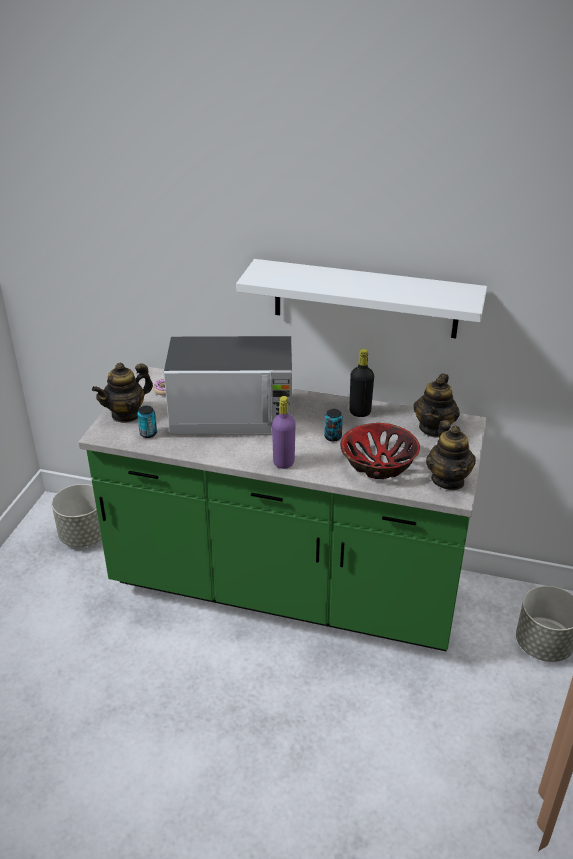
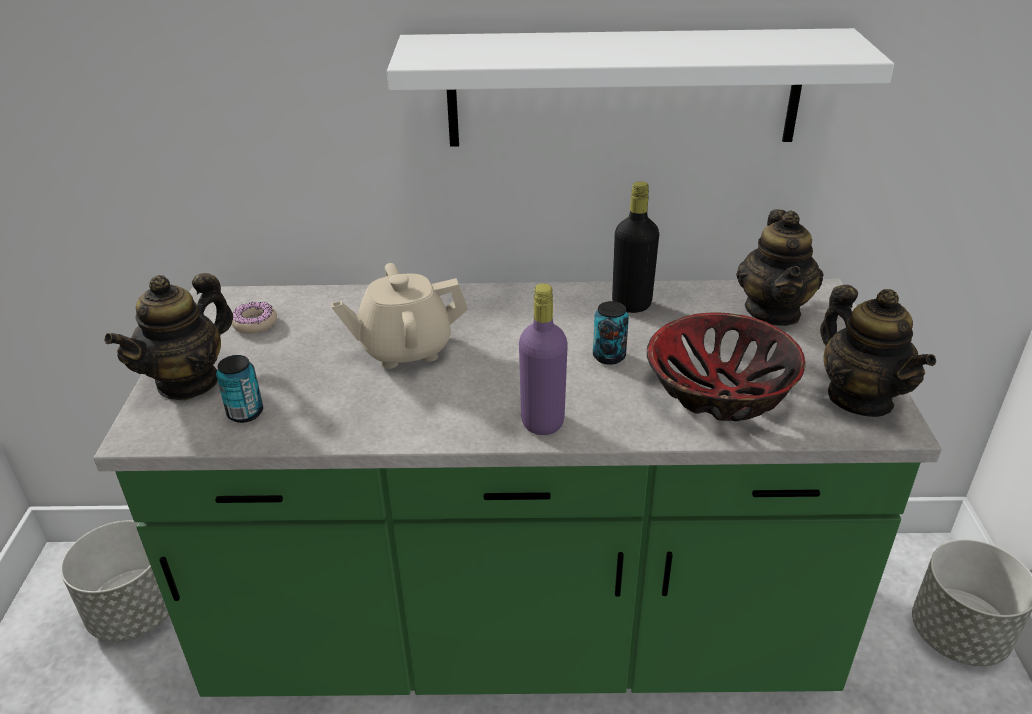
camera: 15 degrees left, 0 degrees up
(233, 416) = (405, 349): microwave -> beige teapot

